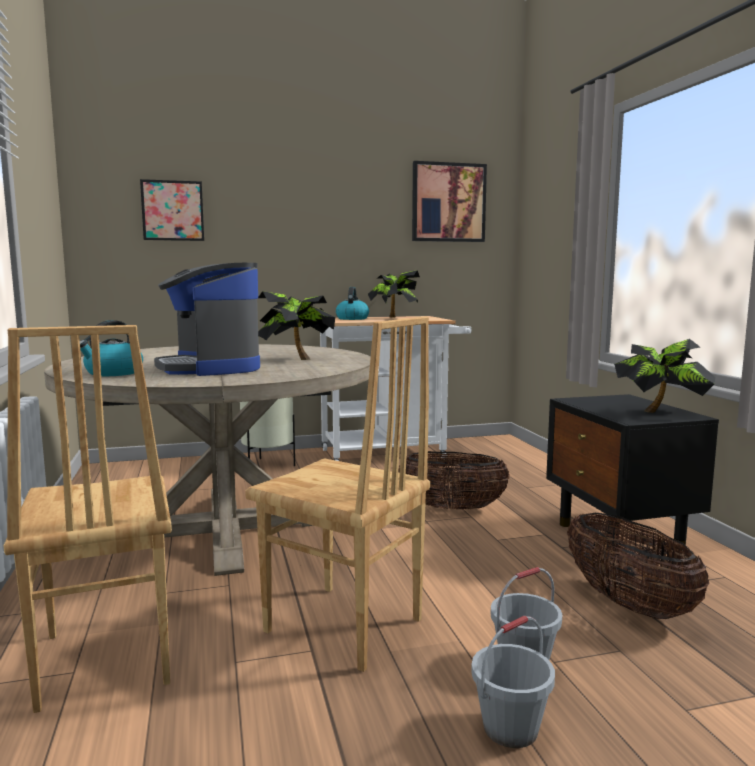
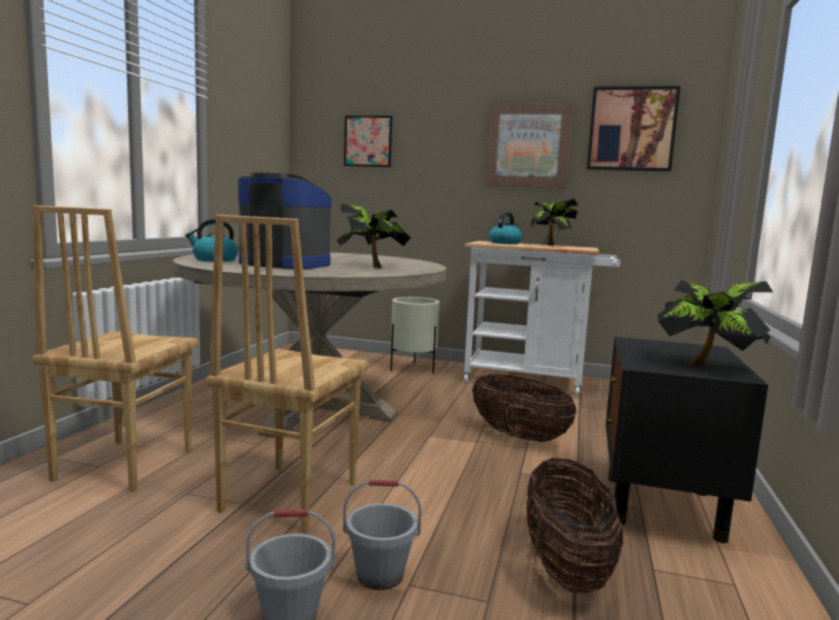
camera: 30 degrees right, 0 degrees up
(210, 368) = (285, 264): coffee machine -> coffee machine turned 105 degrees clockwise
(343, 627) = (287, 496): brown chair -> brown chair turned 45 degrees clockwise
(355, 217) = (528, 146): none -> picture

